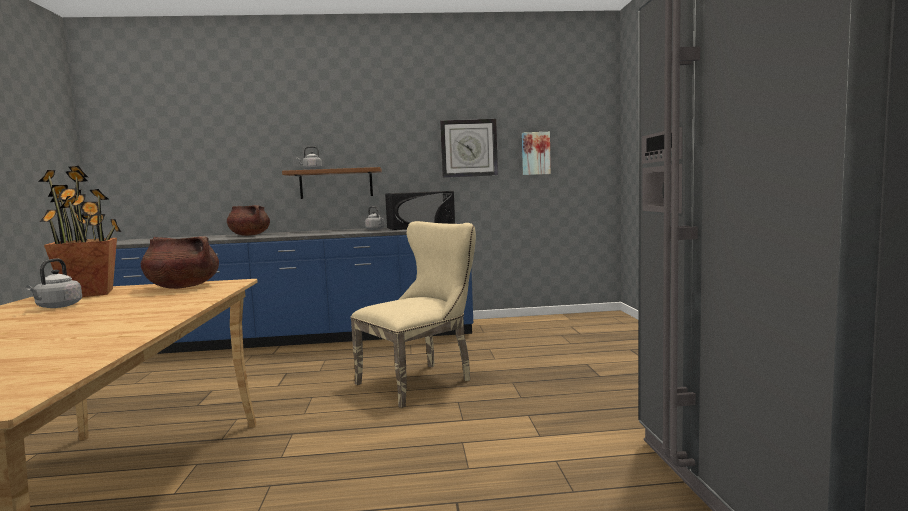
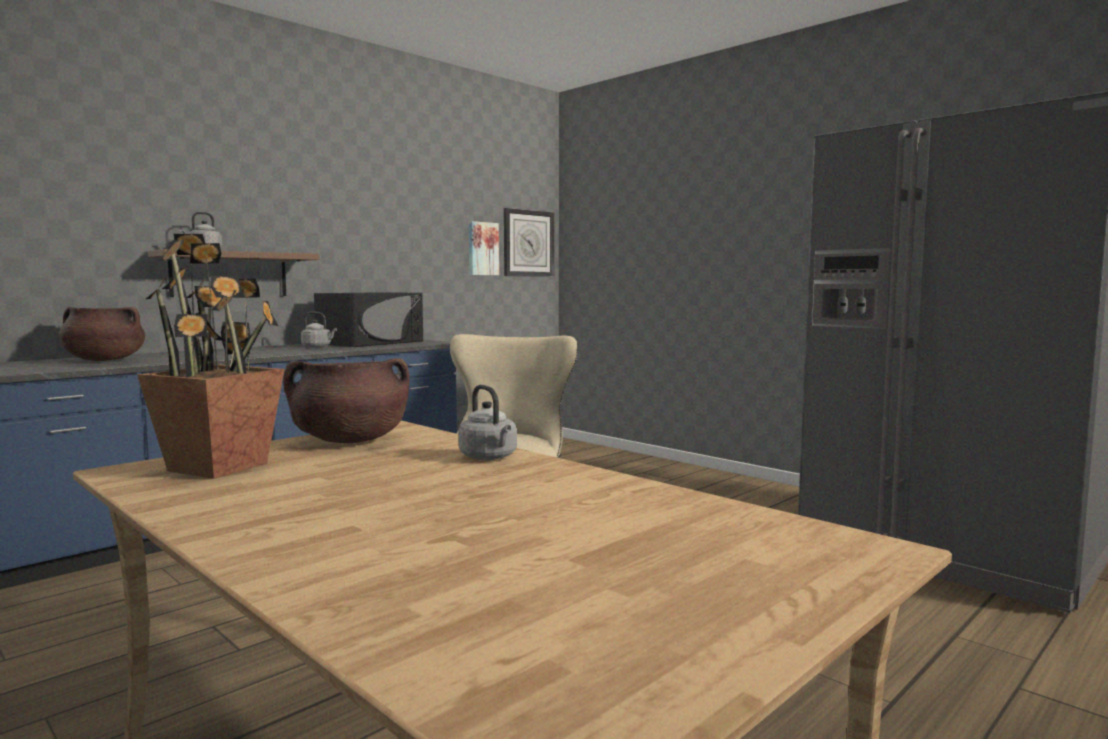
camera: 40 degrees left, 0 degrees up
(57, 306) = (289, 487): grey kettle -> grey kettle (489, 457)
(469, 148) = (411, 235): wall clock -> wall clock (528, 243)

